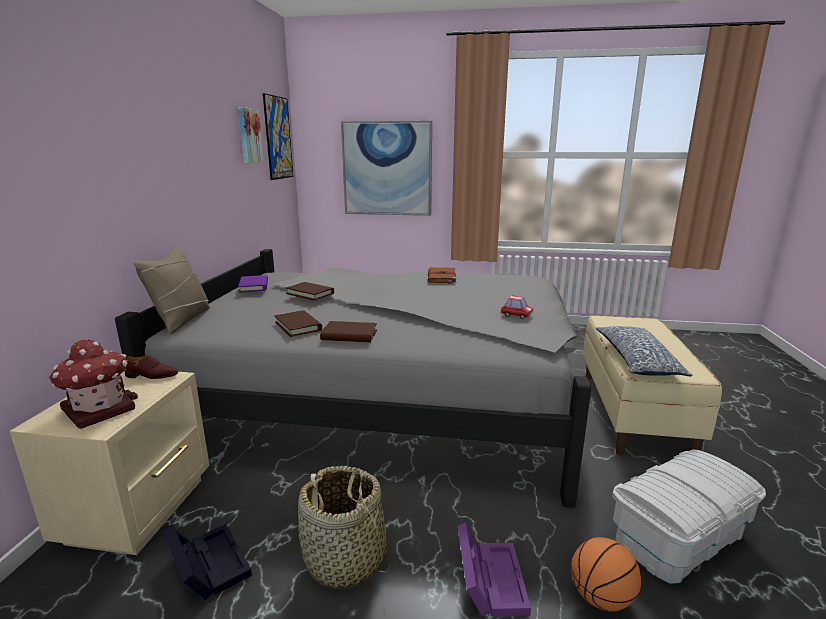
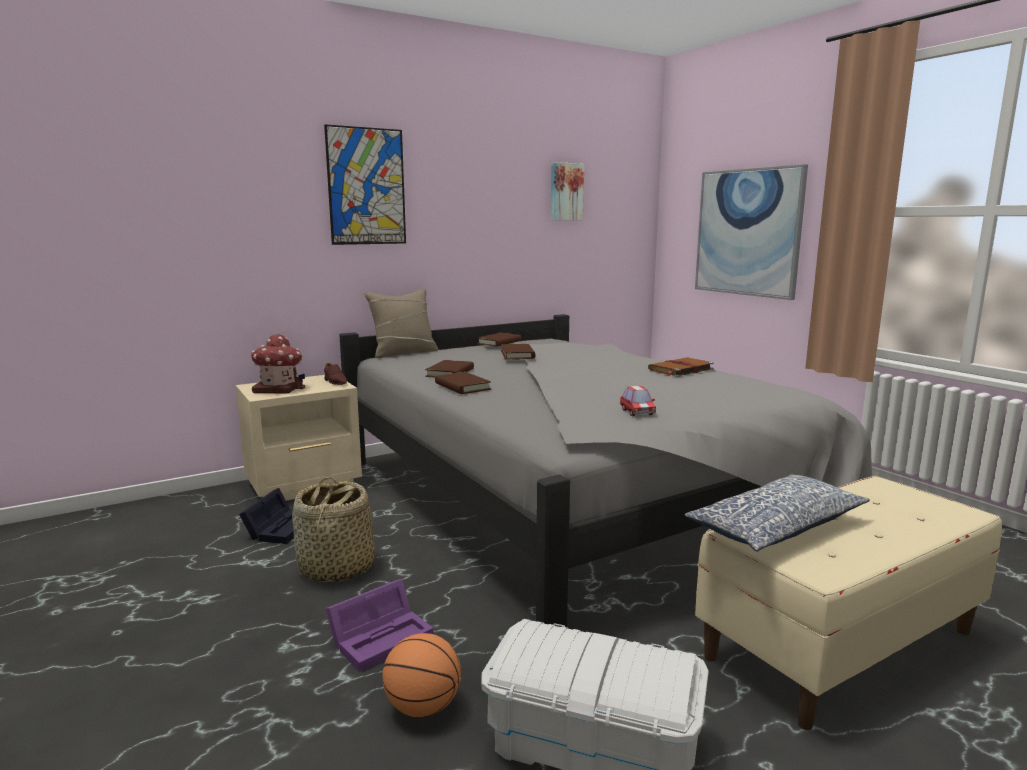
camera: 50 degrees right, 5 degrees down
(254, 286) = (499, 342): purple book -> brown book
(278, 138) = (624, 194): picture -> picture (366, 186)

